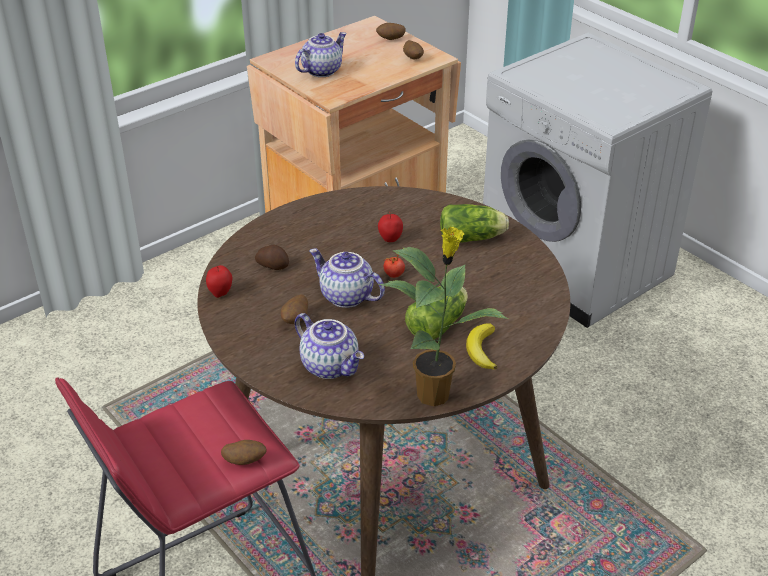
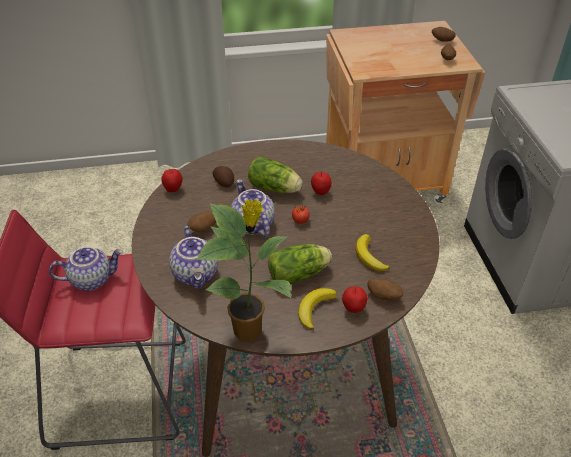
camera: 30 degrees right, 5 degrees up
(245, 461) = (114, 318): potato -> potato (384, 296)
(321, 70) = (371, 50): teapot -> teapot (92, 279)
(473, 238) = (384, 214): lettuce -> lettuce (276, 188)
(492, 283) = (369, 256): none -> banana
(518, 335) = (353, 309): none -> apple

